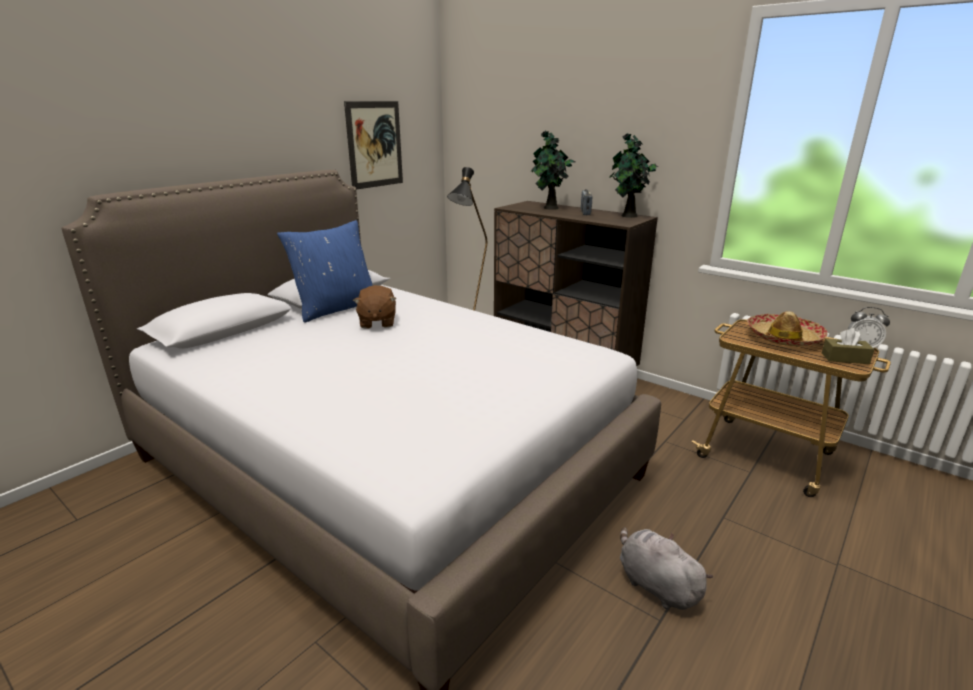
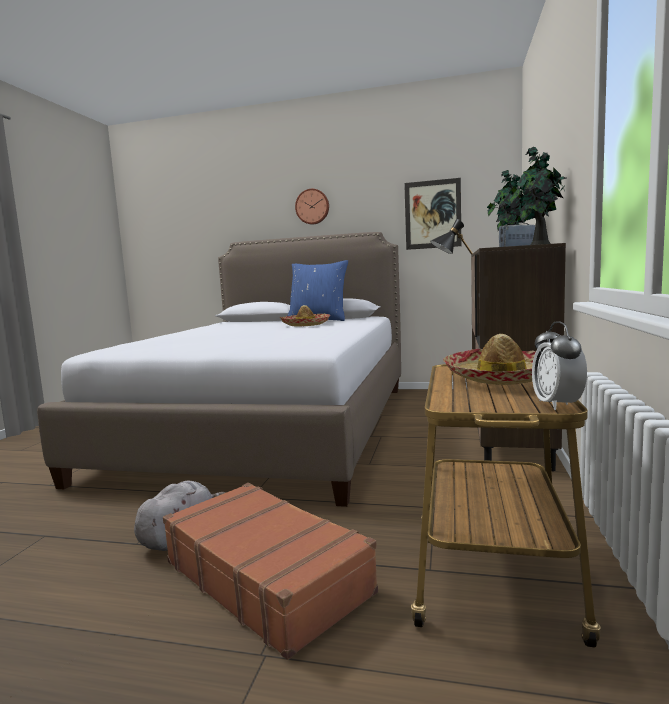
camera: 65 degrees right, 15 degrees down
(225, 127) = (312, 206): none -> wall clock
(377, 322) = (305, 325): brown plush toy -> hat
(744, 543) = (267, 576): none -> brown suitcase
(845, 358) = (477, 400): brown tissue box -> none

